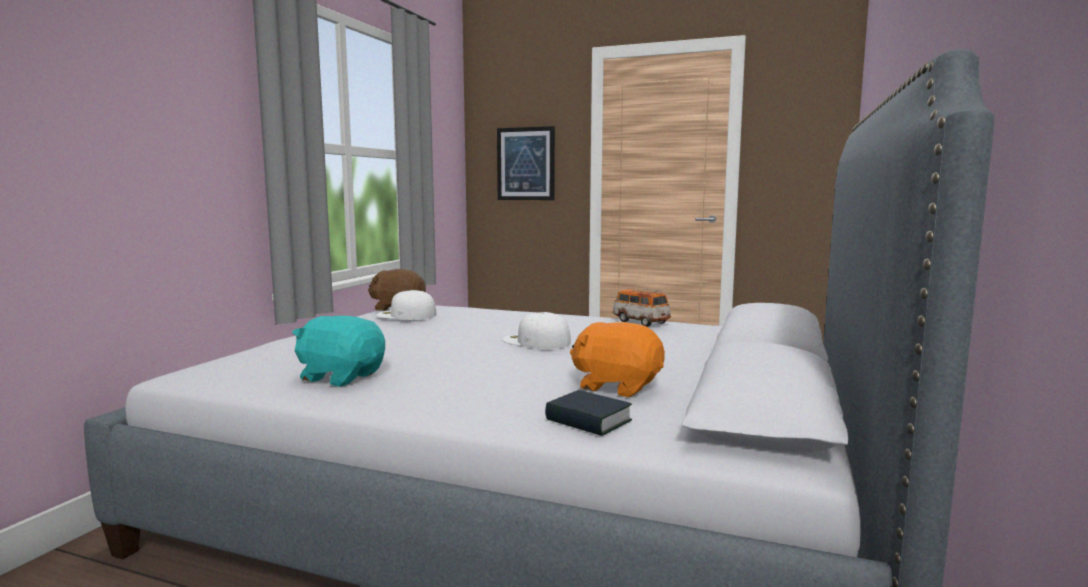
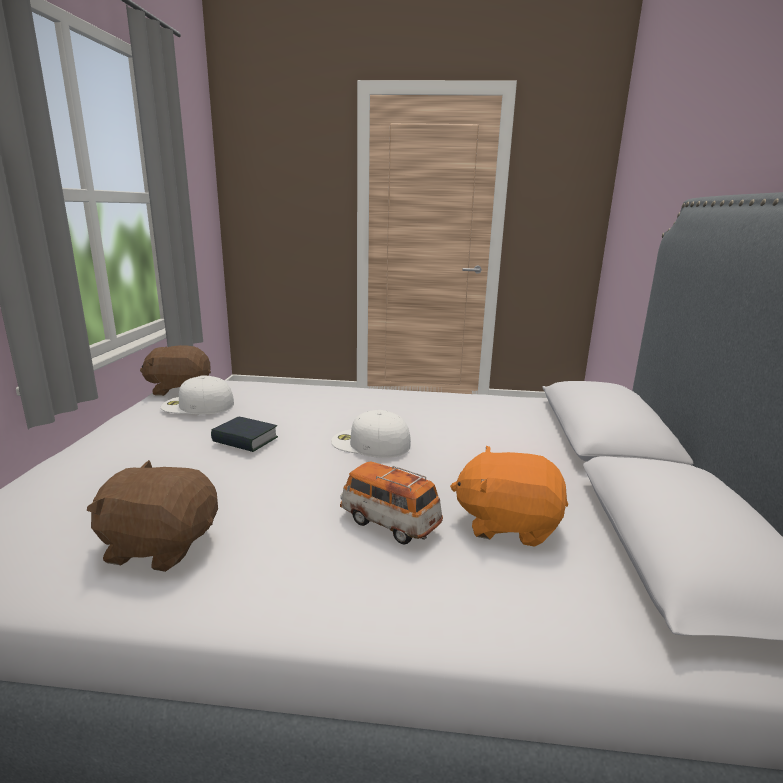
camera: 15 degrees left, 10 degrees up
(341, 377) = (160, 545): turquoise plush toy -> brown plush toy
(526, 164) = (287, 206): picture -> none
(588, 421) = (524, 607): book -> book (245, 440)
(640, 322) = (455, 398): toy car -> toy car (389, 523)

